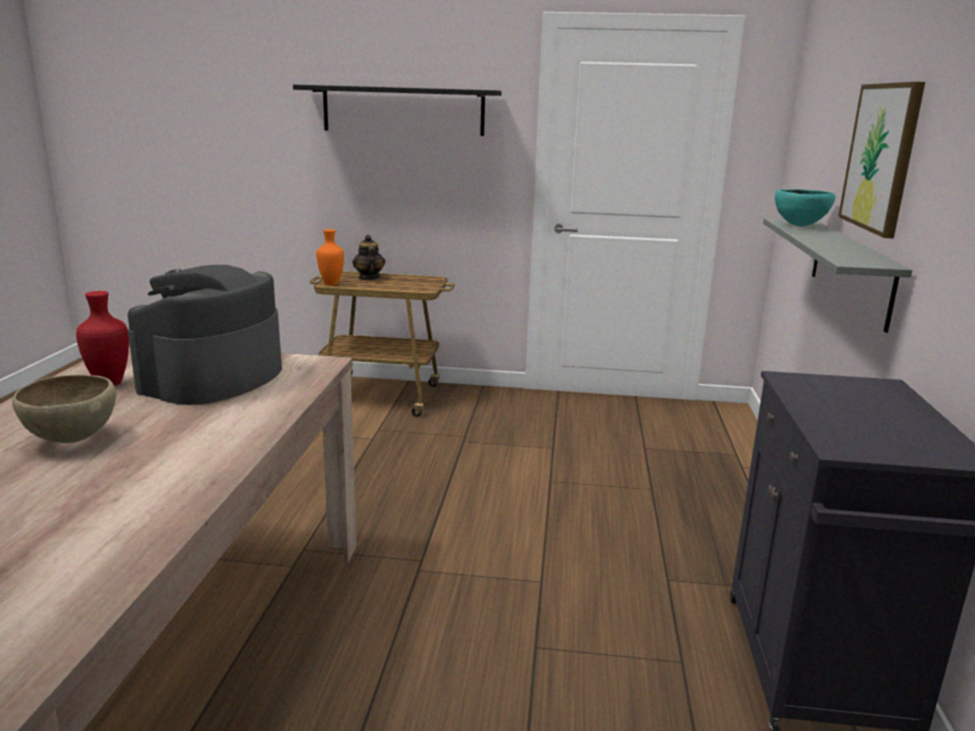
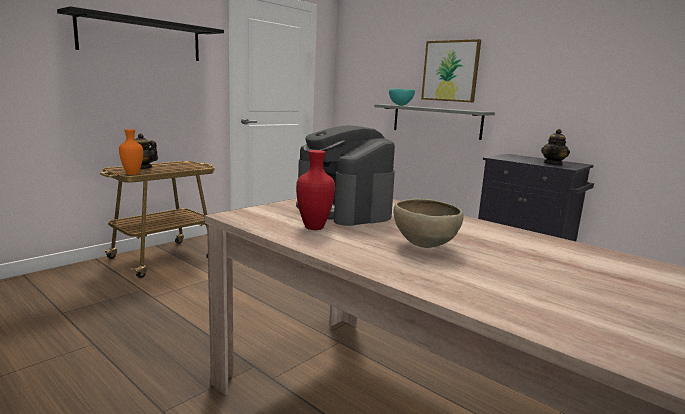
camera: 55 degrees left, 5 degrees down
(855, 431) = (553, 164): none -> teapot

